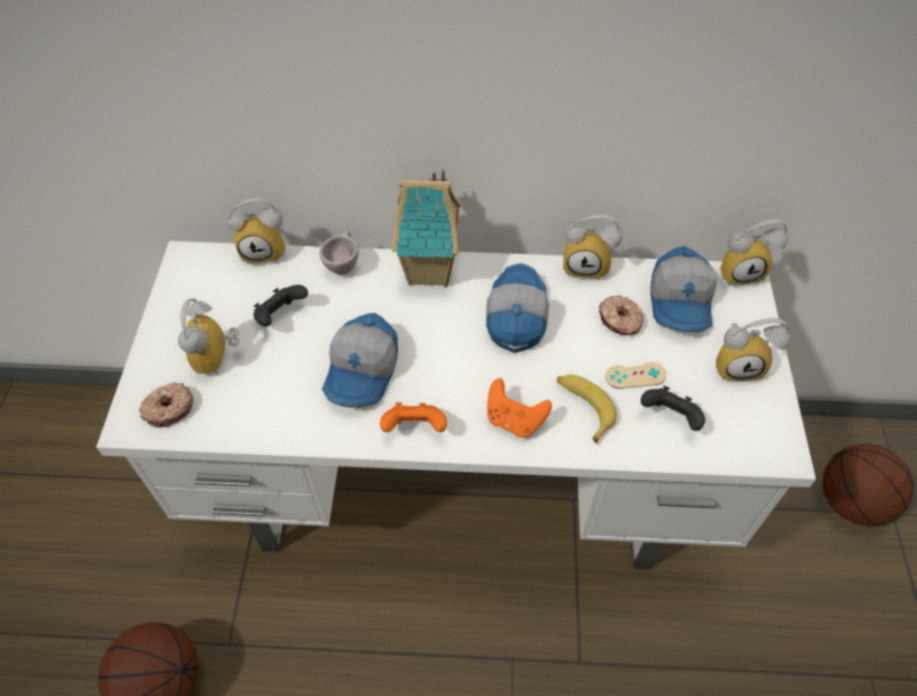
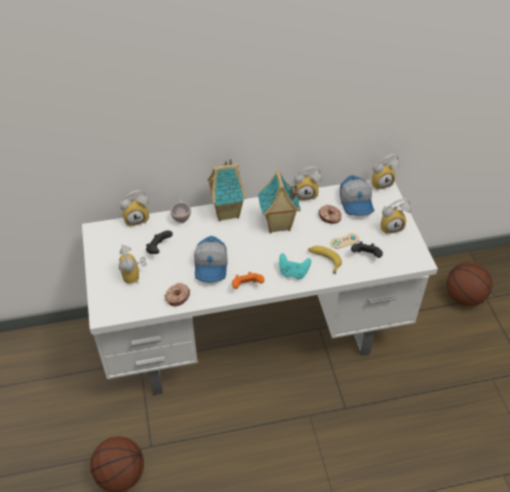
camera: 15 degrees left, 5 degrees down
(169, 409) = (119, 304): donut -> donut (177, 297)
(514, 420) = (293, 272): orange game controller -> turquoise game controller
(515, 316) = (278, 225): cap -> toy house

